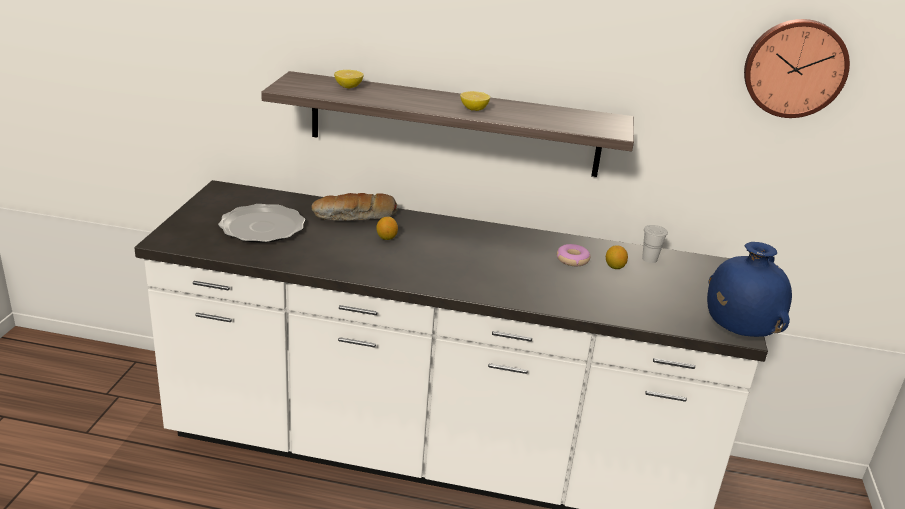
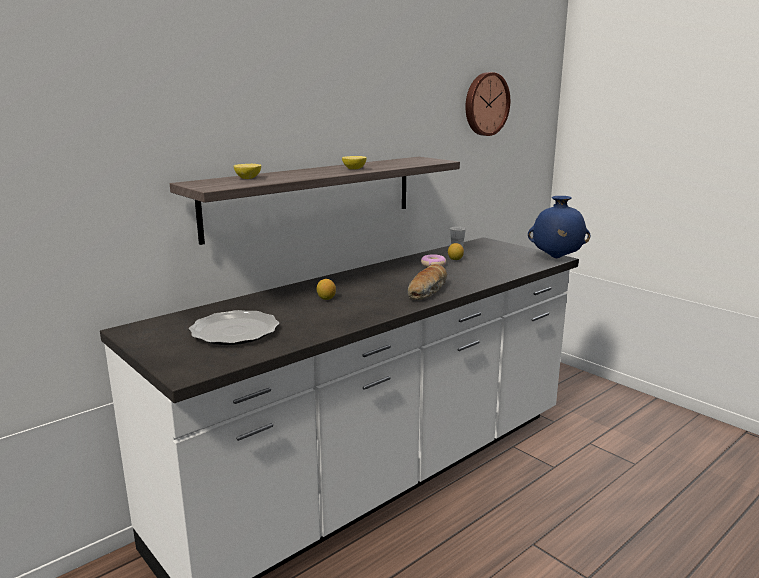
camera: 50 degrees left, 10 degrees down
(355, 217) = (276, 299): bread -> bread (428, 291)

